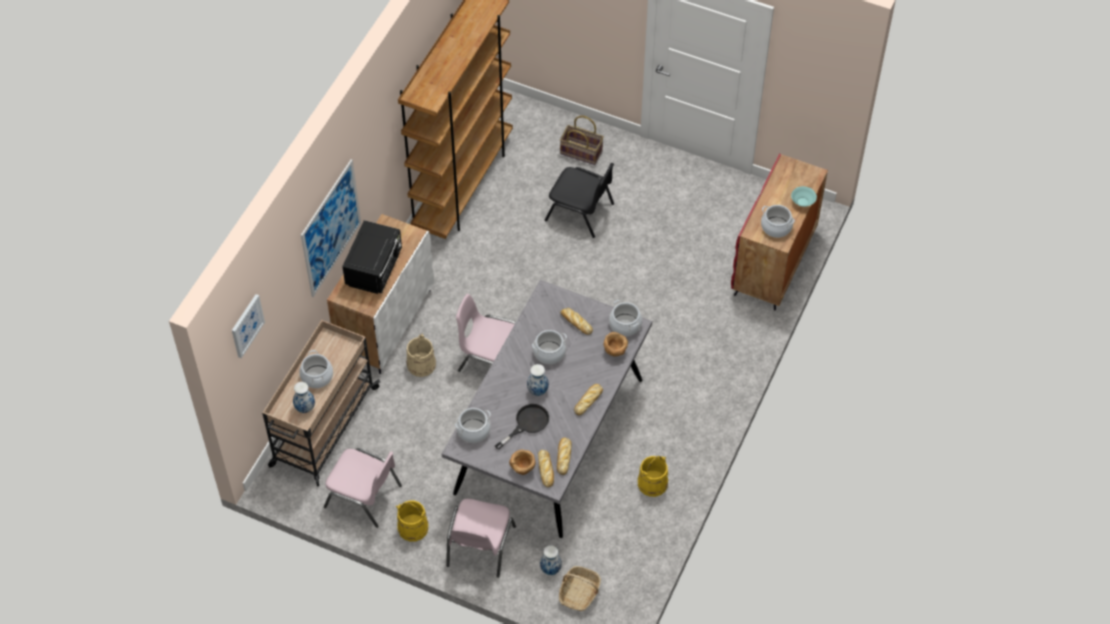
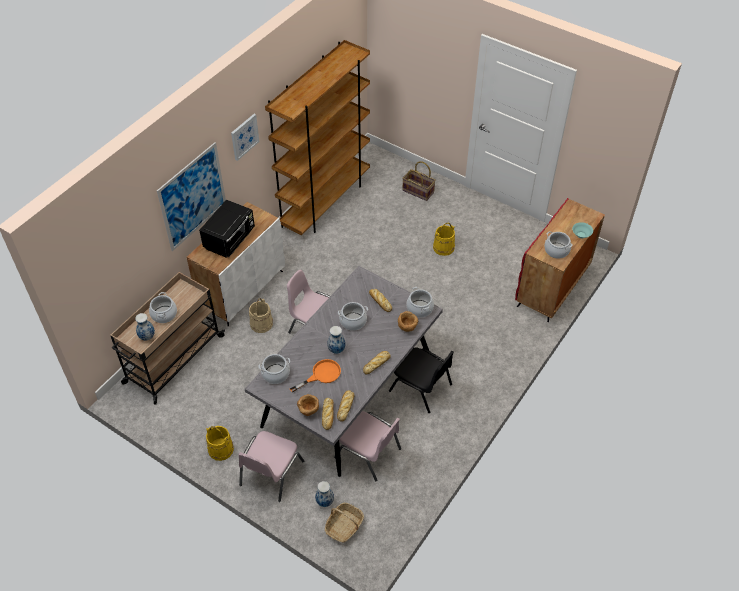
camera: 10 degrees right, 5 degrees down
(246, 325) = (92, 253): picture -> picture (244, 136)
(364, 496) = (189, 418): pink chair -> pink chair (369, 453)
(527, 423) = (321, 375): black frying pan -> orange frying pan
(580, 212) = (409, 232): black chair -> black chair (421, 388)
(652, 483) = (424, 443): yellow bucket -> yellow bucket (443, 247)

